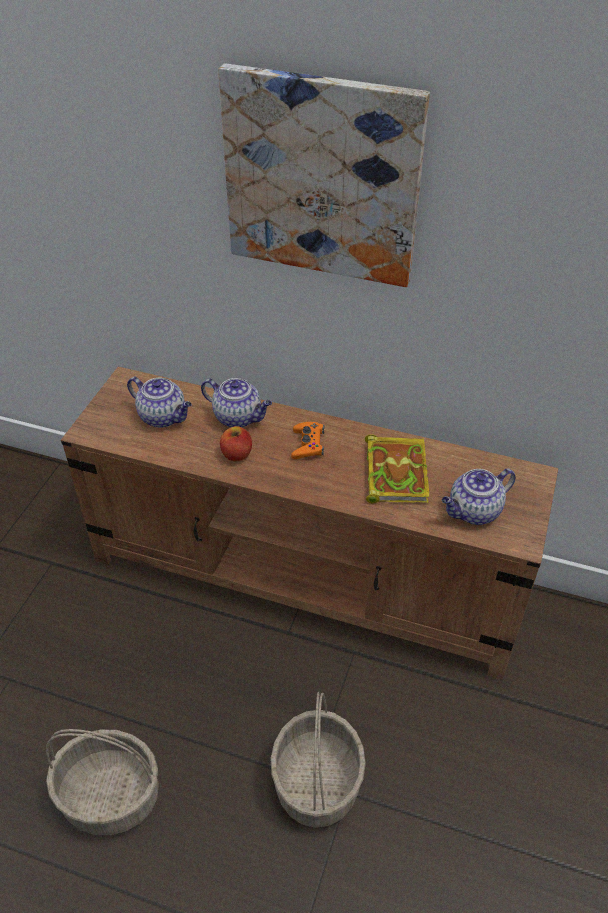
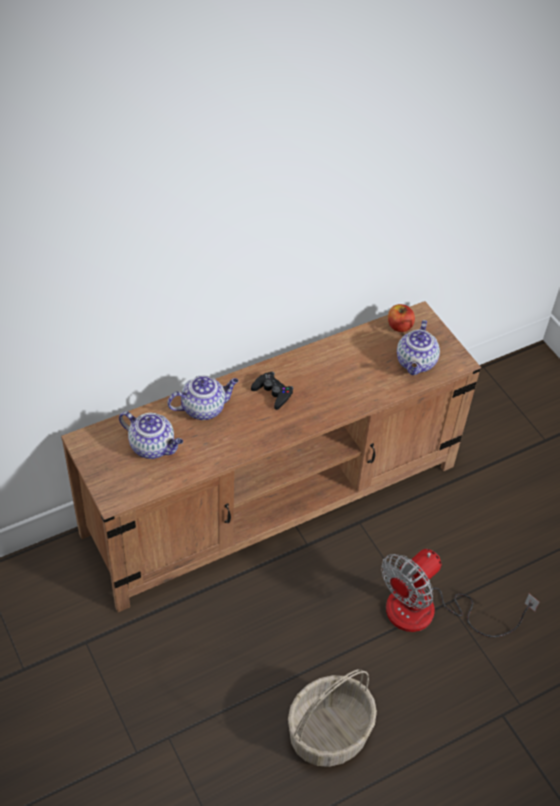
camera: 50 degrees left, 5 degrees up
(163, 417) = (153, 446): teapot -> teapot turned 45 degrees clockwise
(236, 454) = (238, 434): apple -> apple (399, 326)
(308, 444) = (272, 393): orange game controller -> black game controller
(318, 783) = (429, 613): basket -> fan
(322, 177) = (246, 190): picture -> none
(394, 471) = (345, 371): book -> none

